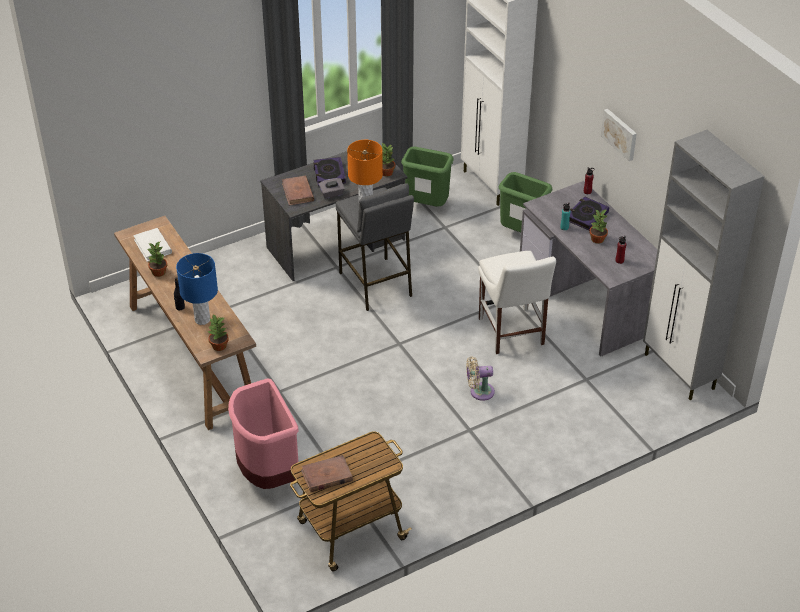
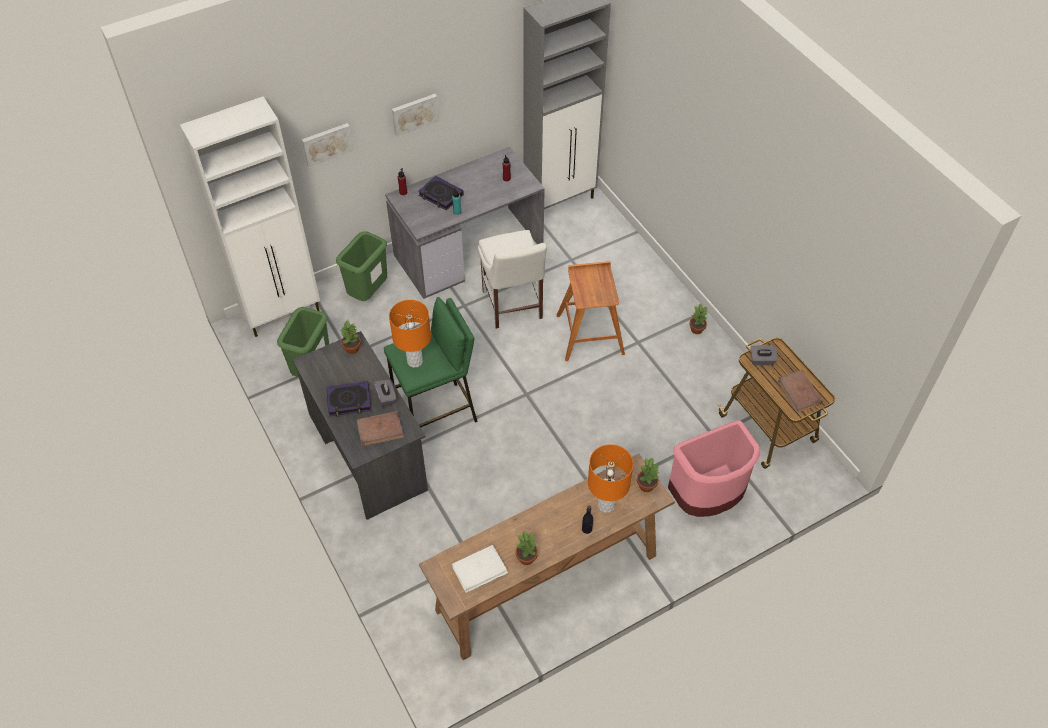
camera: 90 degrees left, 10 degrees up
(202, 319) = (606, 505): blue table lamp -> orange table lamp
(371, 450) = (762, 360): none -> grey tissue box
(375, 284) = (436, 414): grey stool -> green stool
(479, 392) = (590, 333): beige fan -> brown stool
(512, 334) = (512, 307): white chair -> white chair turned 90 degrees clockwise
(565, 84) = (327, 143): none -> picture
(597, 239) = (476, 190): potted plant -> potted plant (697, 329)

